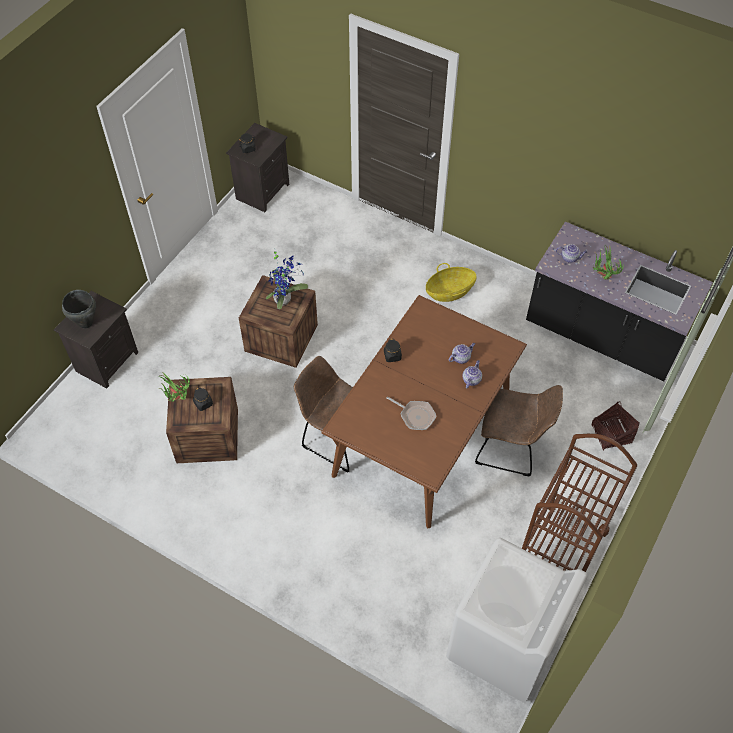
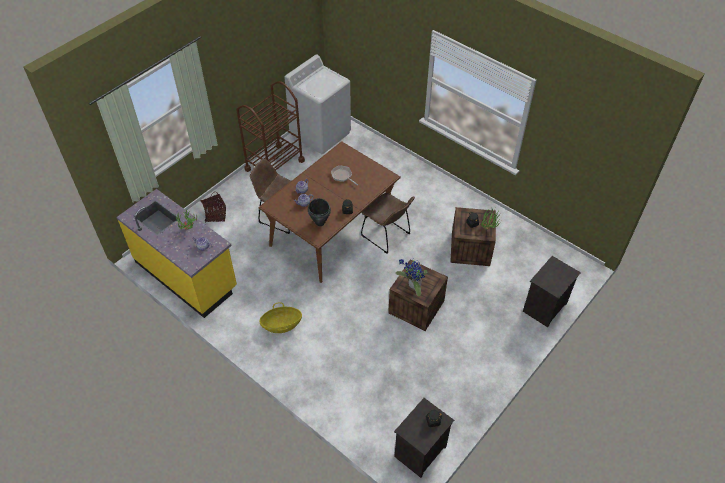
camera: 170 degrees left, 5 degrees down
(85, 323) = (558, 273): black cooking pot -> black cooking pot (320, 222)
(602, 336) = (186, 274): black counter -> yellow counter

